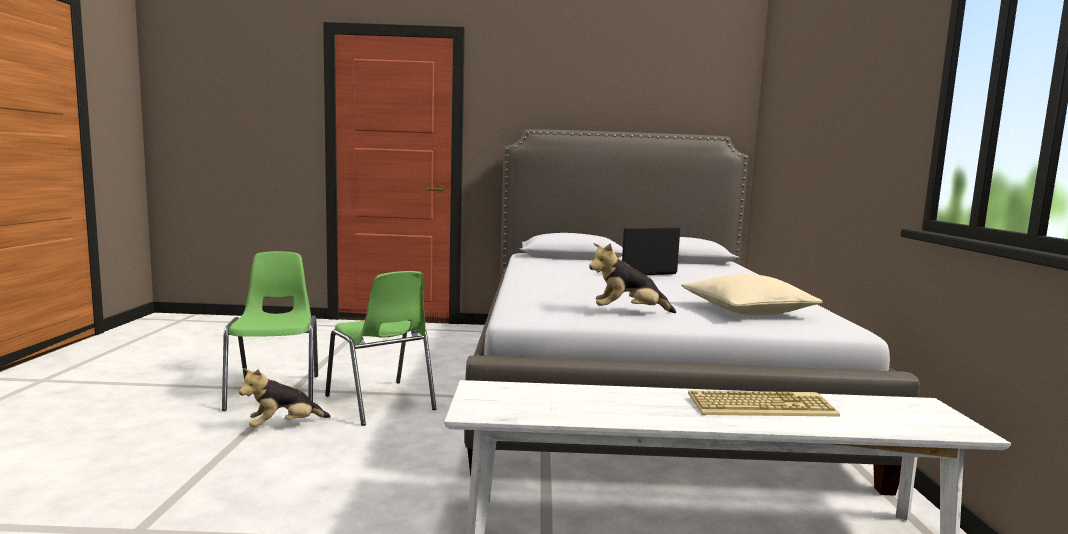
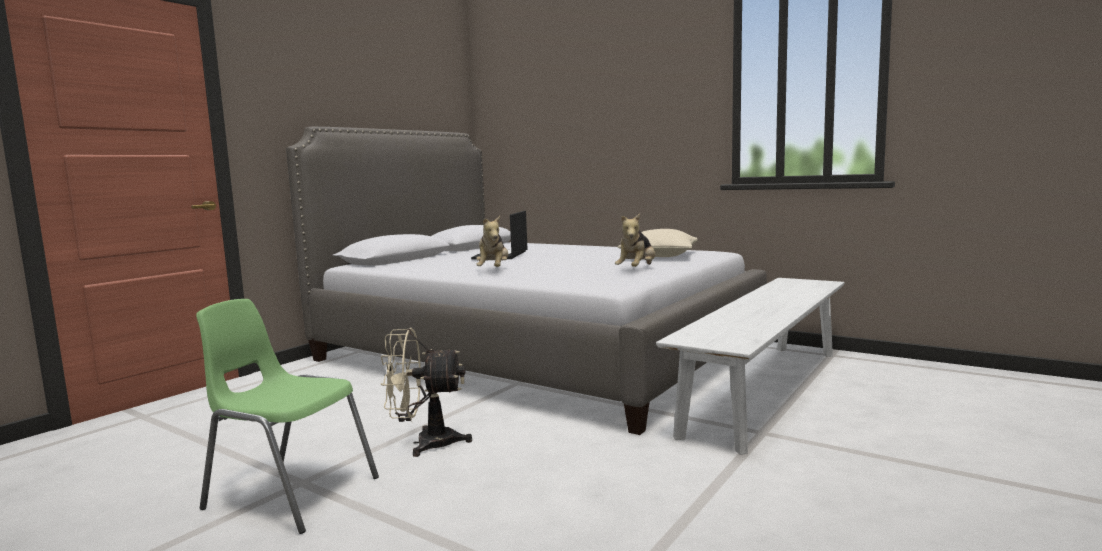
camera: 55 degrees left, 0 degrees up
(283, 426) = (413, 499): plush toy -> plush toy (494, 270)
(381, 403) = (425, 443): green chair -> beige fan
(761, 405) = (770, 298): keyboard -> none

